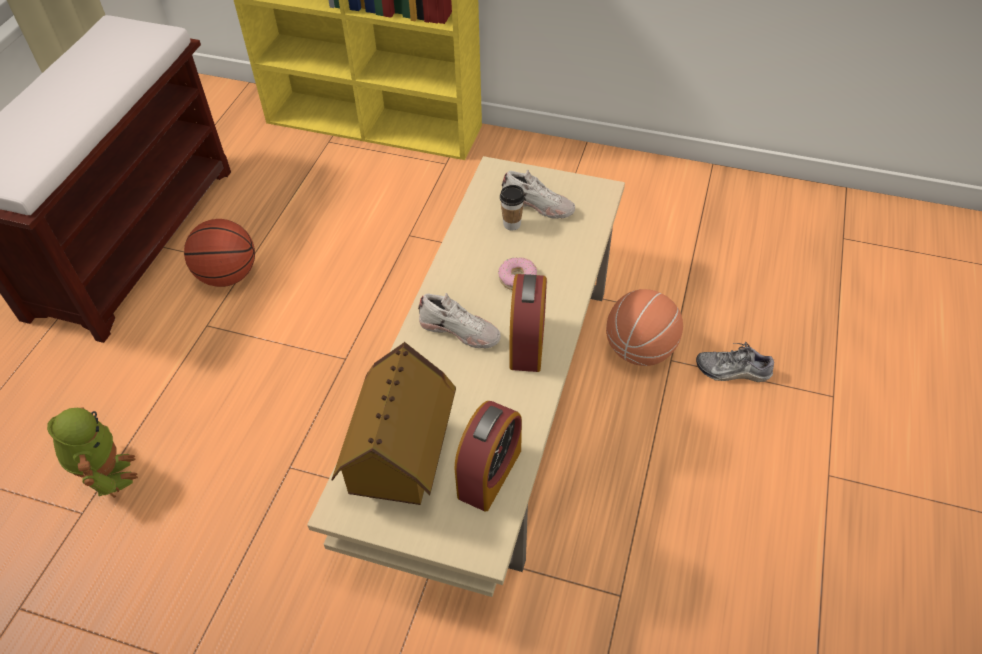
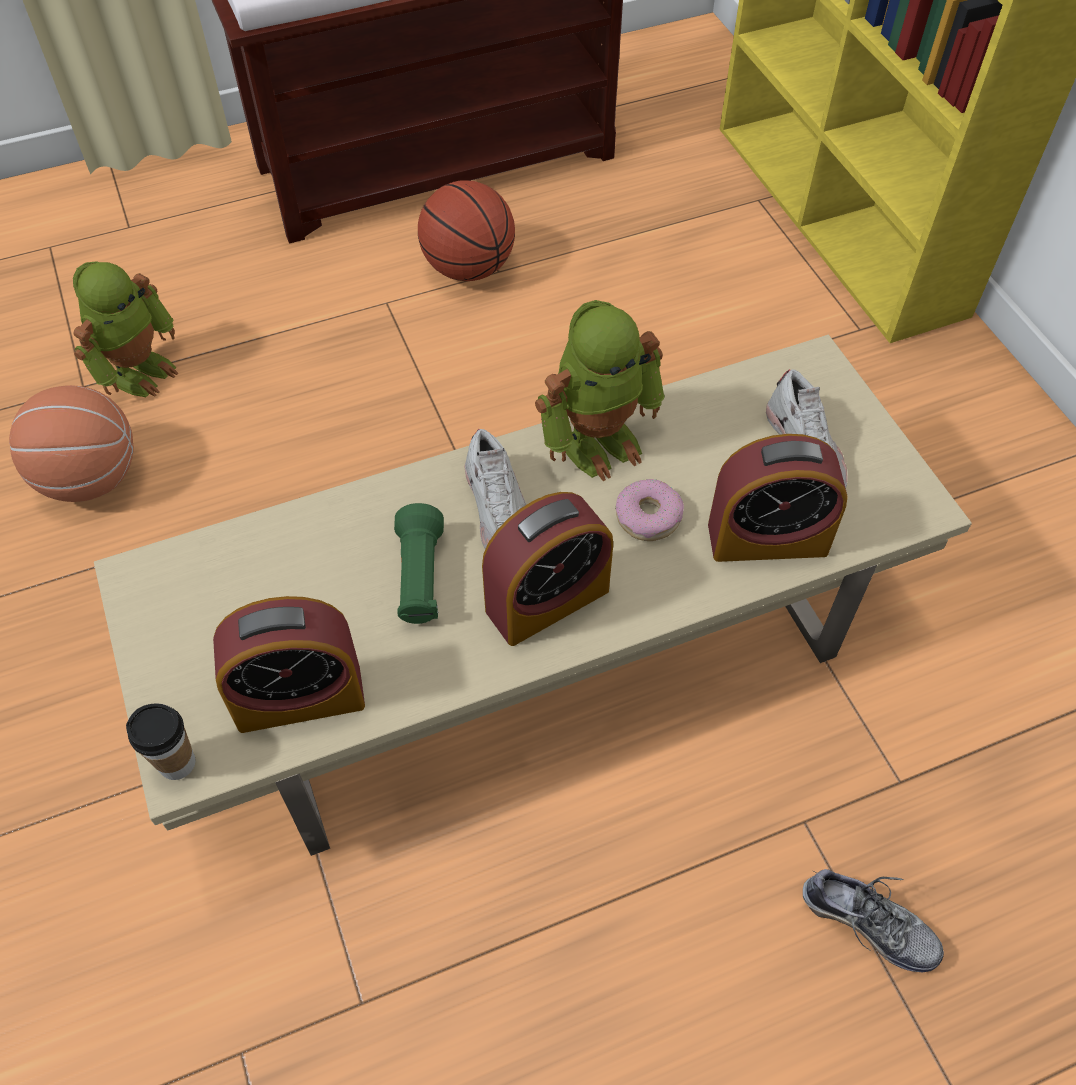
camera: 50 degrees right, 5 degrees up
(400, 458) = (250, 587): toy house -> none
(456, 268) = (598, 440): none -> toy robot
(467, 384) = (420, 578): none -> green flashlight
(512, 224) = (738, 446): cup -> cup (177, 763)
(570, 247) = (767, 538): none -> alarm clock
(639, 350) = (781, 768): basketball -> basketball (90, 478)
(733, 371) = (868, 923): shoe -> shoe turned 150 degrees clockwise

